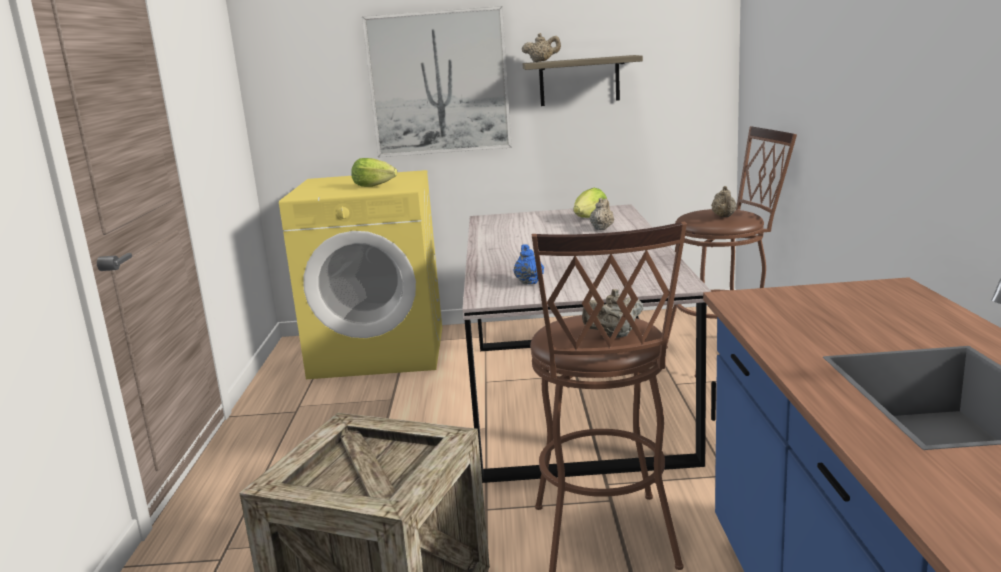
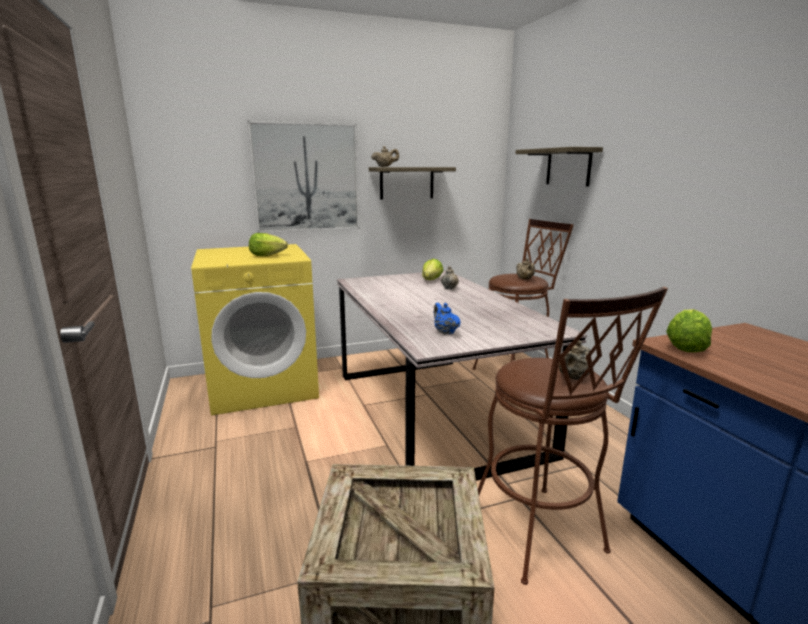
camera: 20 degrees left, 0 degrees up
(756, 302) = (685, 347): none -> lettuce
(792, 48) = (568, 167): none -> shelf

